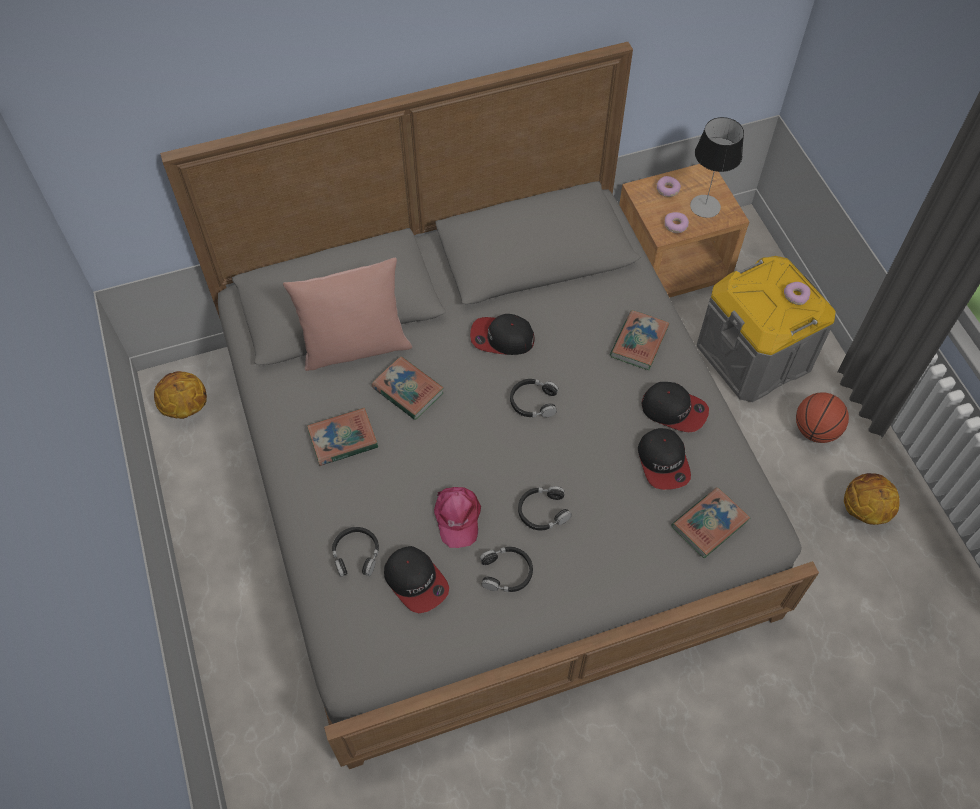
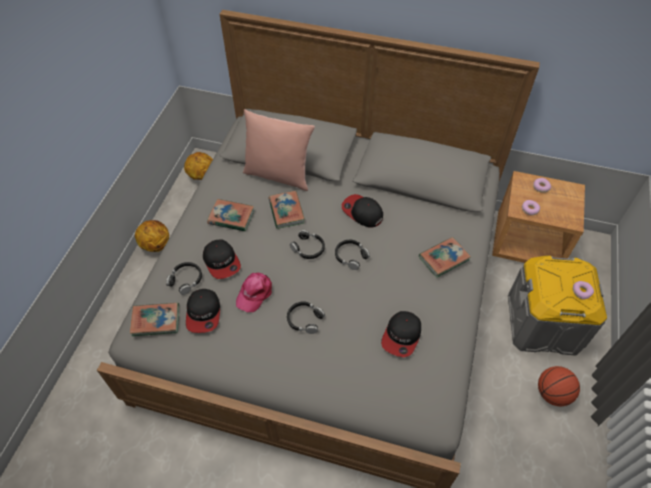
camera: 35 degrees right, 5 degrees down
(506, 572) = (255, 340): black headphones -> black headphones (308, 248)
(674, 410) = (434, 310): cap -> cap (222, 262)
(705, 206) = (559, 208): table lamp -> none
(709, 524) = (401, 391): book -> book (156, 321)
(863, 510) = (549, 465): basketball -> basketball (155, 245)

